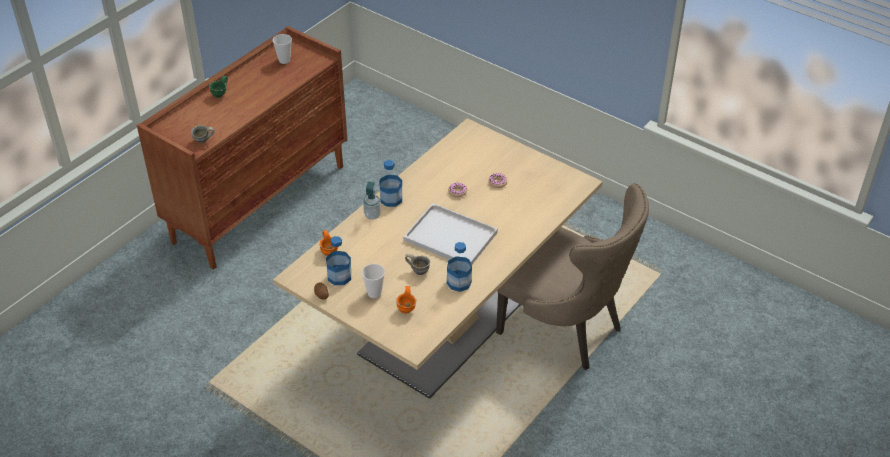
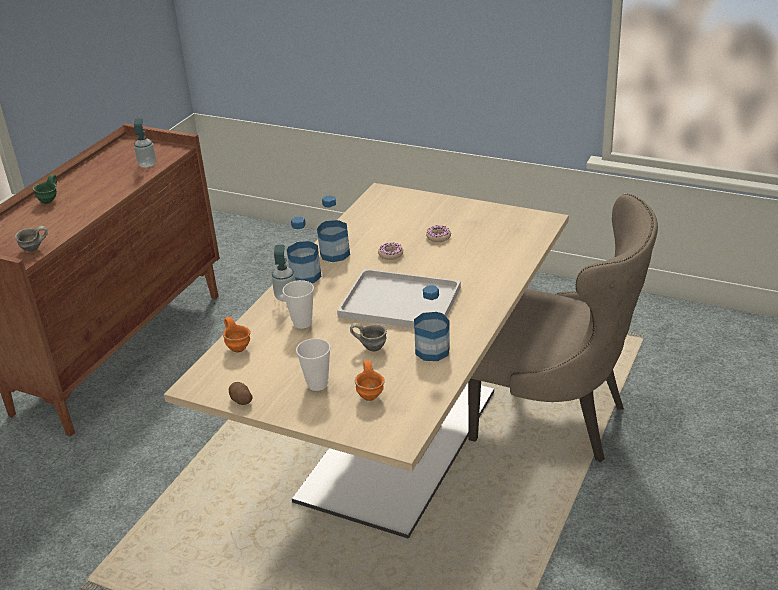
camera: 10 degrees left, 10 degrees down
(284, 60) = (128, 157): cup -> cup (302, 323)
(297, 71) = (147, 164): none -> soap dispenser
(339, 276) = (261, 373): bottle -> bottle (335, 254)

